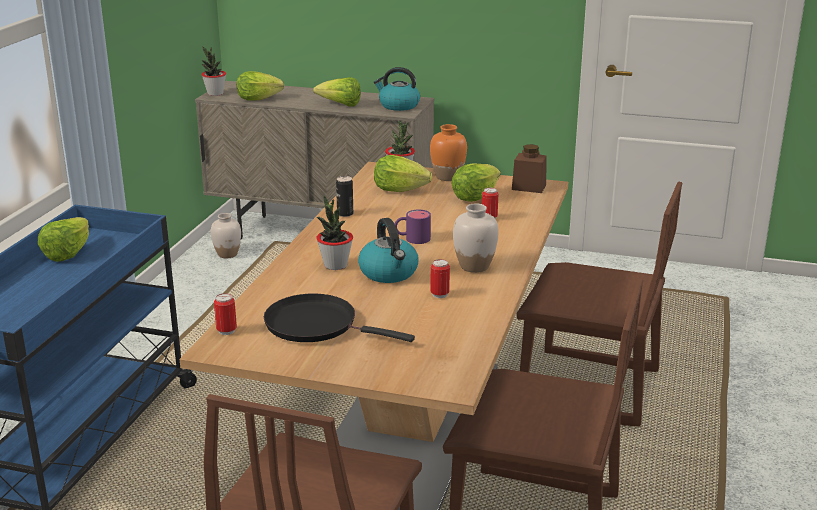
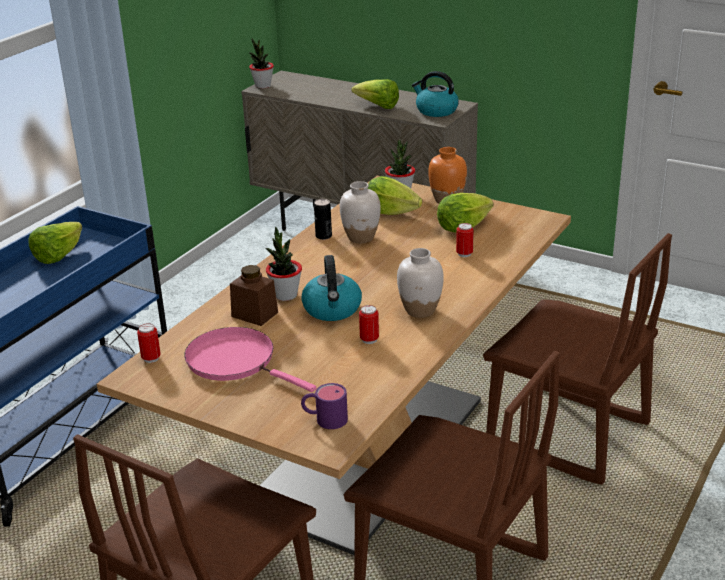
camera: 15 degrees right, 5 degrees up
(227, 254) = (265, 246): white vase -> white vase (361, 237)
(258, 99) = (300, 94): lettuce -> none
(317, 325) = (236, 361): black frying pan -> pink frying pan
(412, 239) = (374, 271): purple mug -> purple mug (324, 419)
(529, 187) = (525, 219): brown jar -> brown jar (254, 314)

